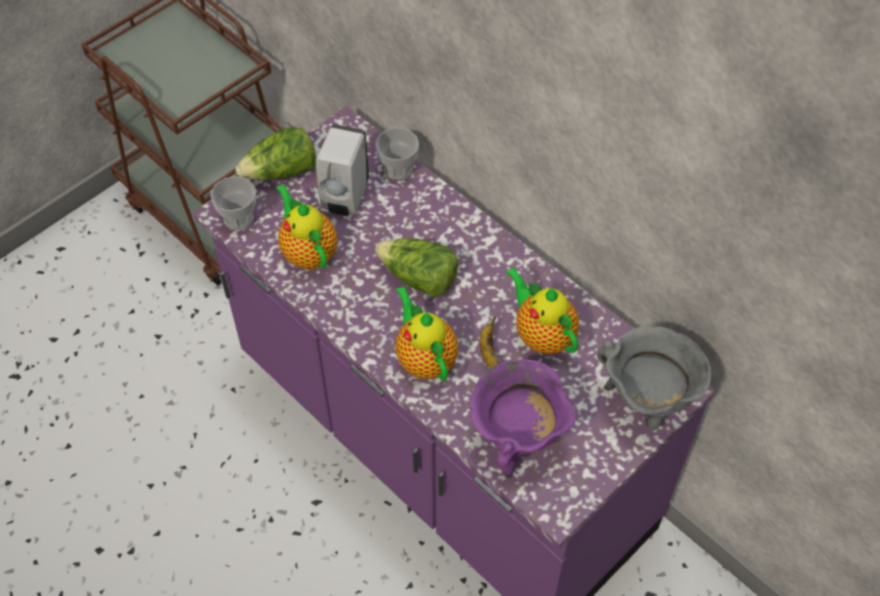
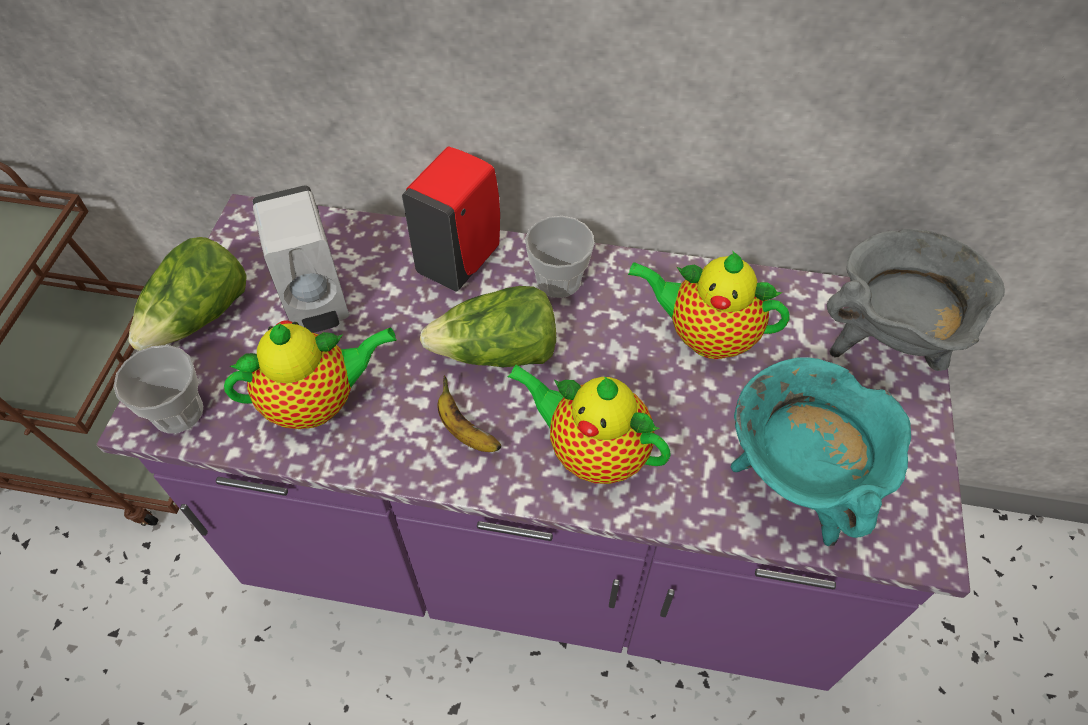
camera: 35 degrees left, 0 degrees up
(308, 252) = (318, 402): teapot -> teapot turned 135 degrees clockwise
(398, 169) = (361, 234): cup -> cup (558, 280)
(441, 214) = (461, 259): none -> red soap dispenser
(489, 353) = (664, 395): banana -> banana (465, 431)
(517, 439) = (795, 484): purple cooking pot -> turquoise cooking pot

